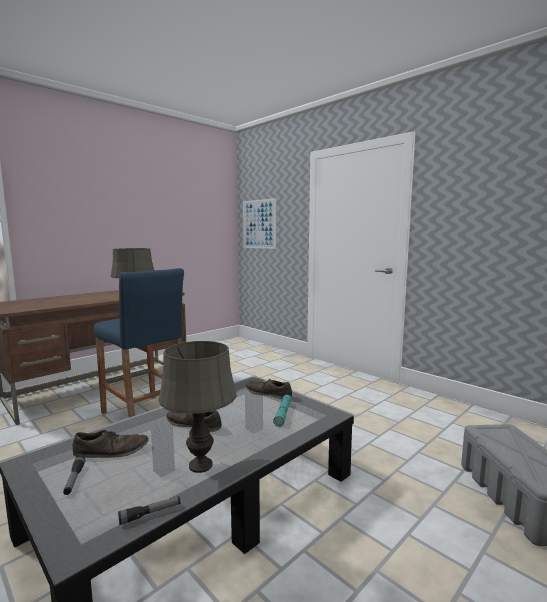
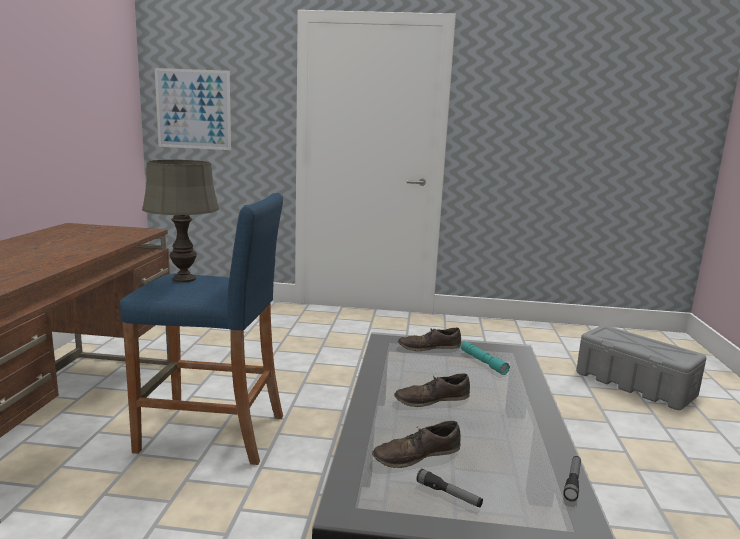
camera: 40 degrees left, 5 degrees up
(111, 451) = (416, 455): brown shoe -> brown shoe turned 150 degrees counterclockwise
(201, 465) = (520, 430): grey table lamp -> none

